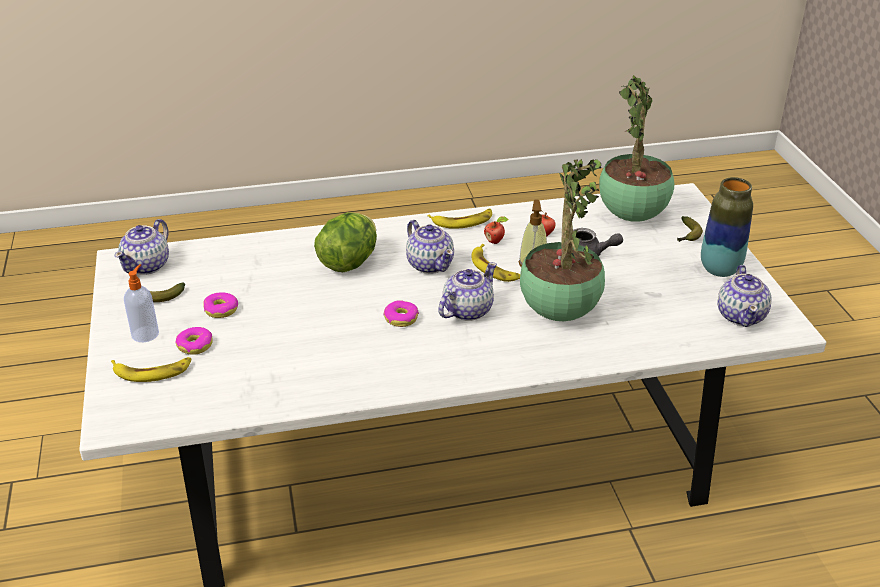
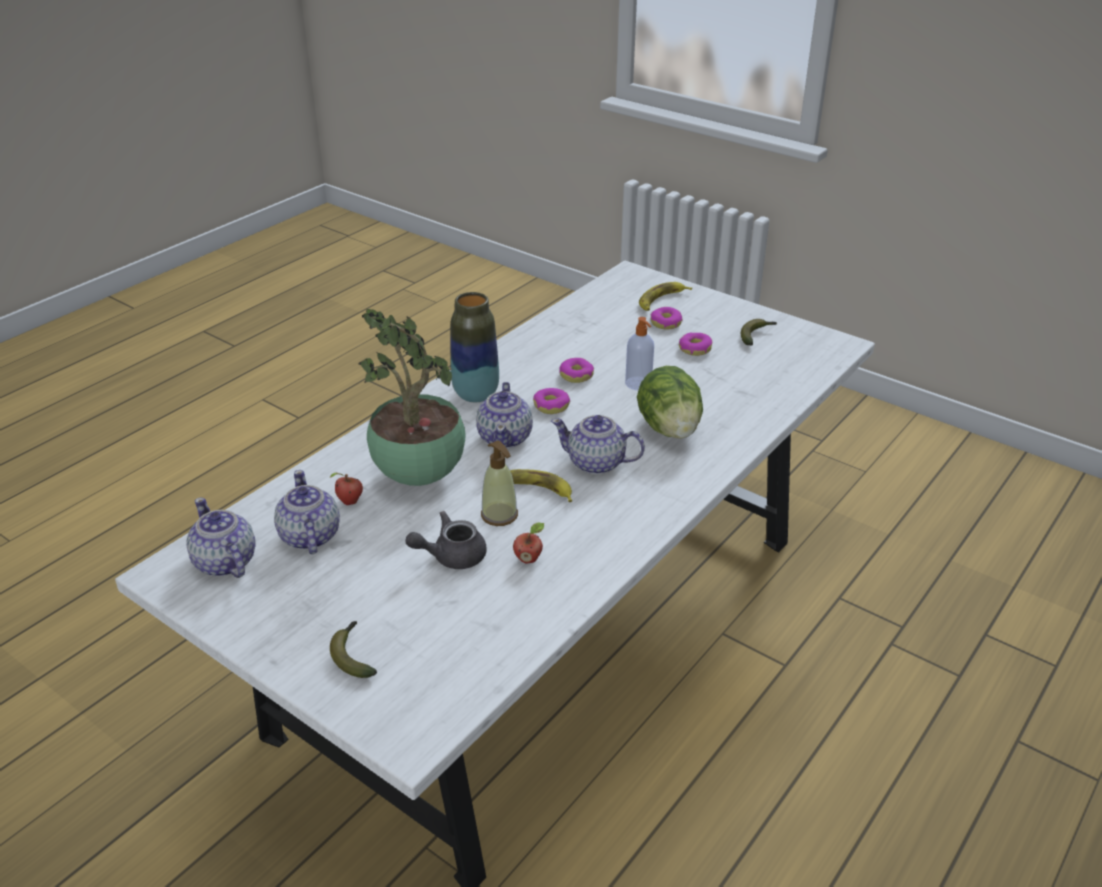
camera: 140 degrees right, 0 degrees up
(145, 333) = (711, 314): soap dispenser -> soap dispenser (639, 384)
(147, 265) = (812, 349): teapot -> teapot (309, 537)
(344, 334) = (576, 375): none -> donut
(462, 221) = (635, 529): banana -> none
(495, 241) = (569, 522): apple -> apple (349, 502)
(632, 217) = (448, 649): potted plant -> none
(720, 269) = (279, 617): vase -> vase (476, 394)

